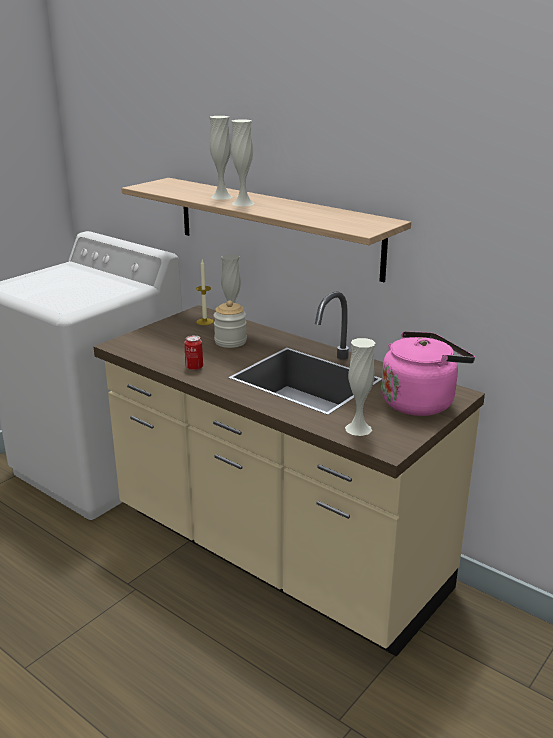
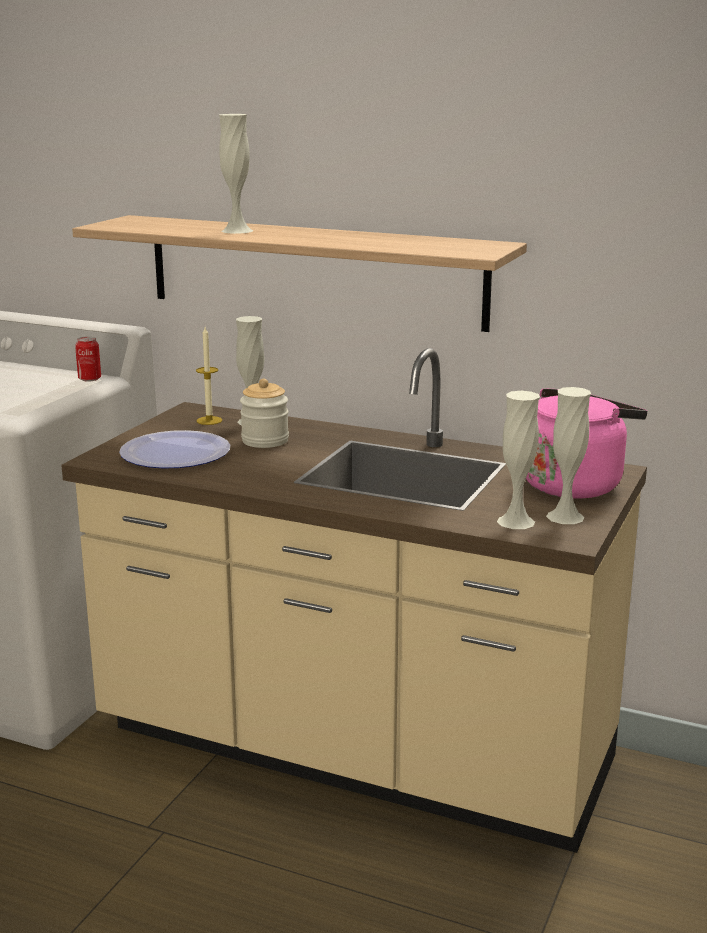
camera: 15 degrees left, 5 degrees down
(167, 345) = (175, 453): none -> plate
(194, 367) = (235, 475): can -> can (89, 379)
(243, 203) = (277, 236): white vase -> white vase (565, 517)

